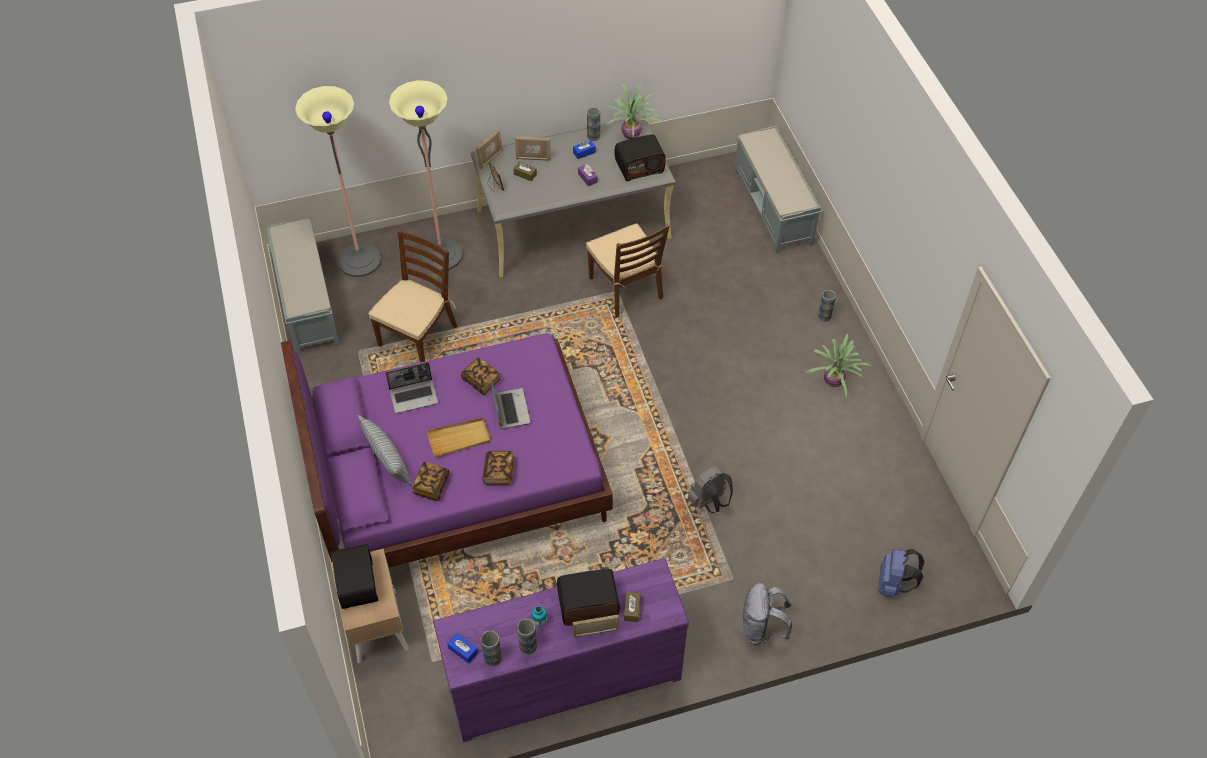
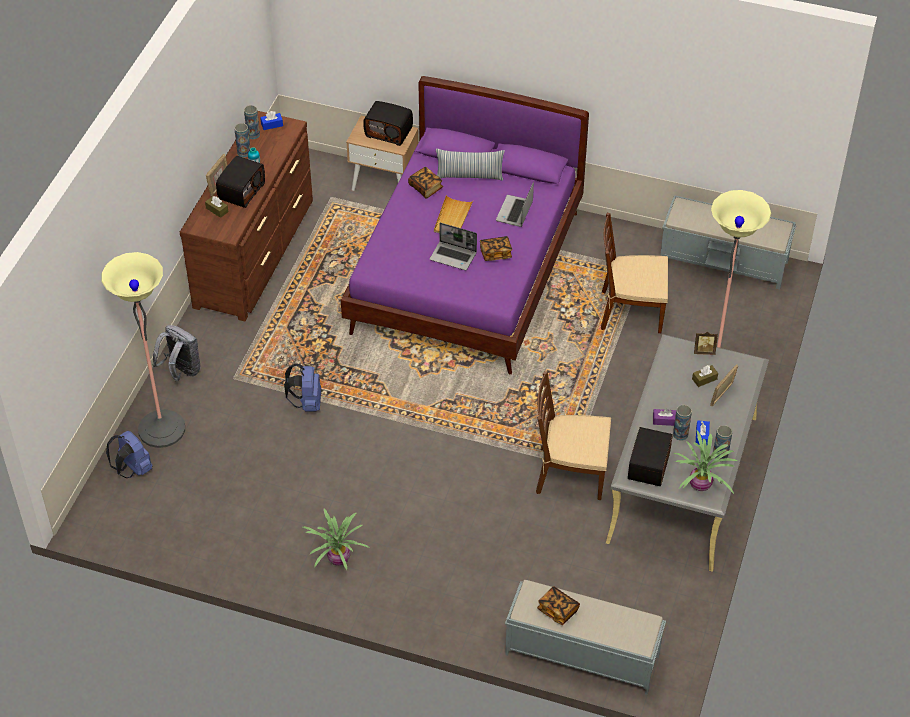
camera: 125 degrees right, 5 degrees down
(359, 260) = (750, 311): floor lamp -> floor lamp (162, 429)
(418, 335) = (630, 311): brown chair -> brown chair turned 120 degrees clockwise
(490, 159) = (745, 365): picture frame -> none
(499, 472) = (403, 225): book -> book (558, 610)
(563, 677) = (255, 252): purple dresser -> brown dresser
(709, 502) = (306, 403): grey backpack -> blue backpack
(824, 316) = (412, 602): vase -> vase (680, 434)

